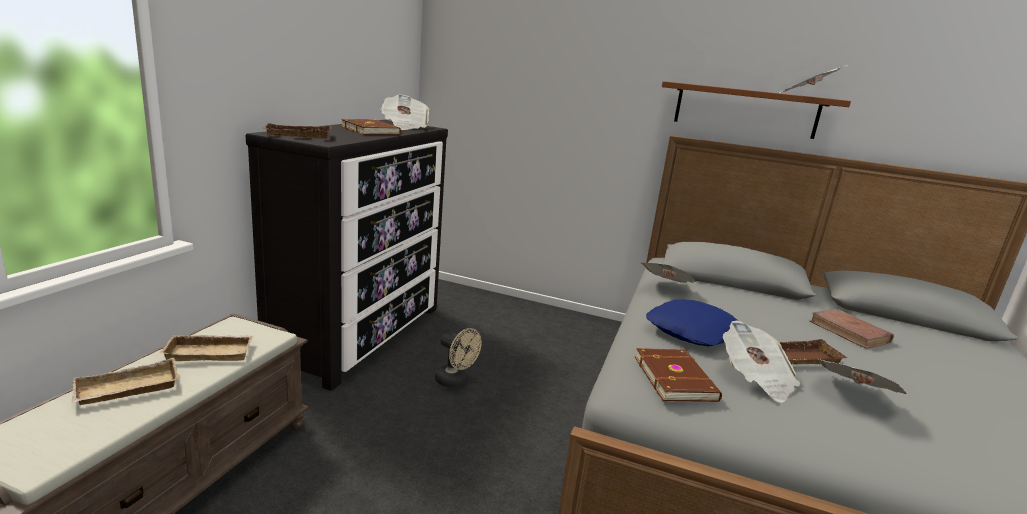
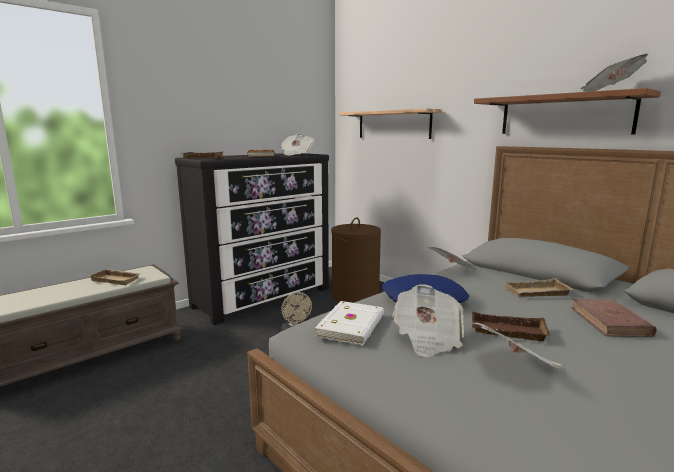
camera: 30 degrees right, 5 degrees down
(126, 390) = (59, 290): beige tray -> beige tray (537, 293)
(479, 316) = (355, 296): none -> brown laundry basket
(522, 91) = (393, 124): none -> shelf
(676, 378) = (352, 325): brown book -> white book

